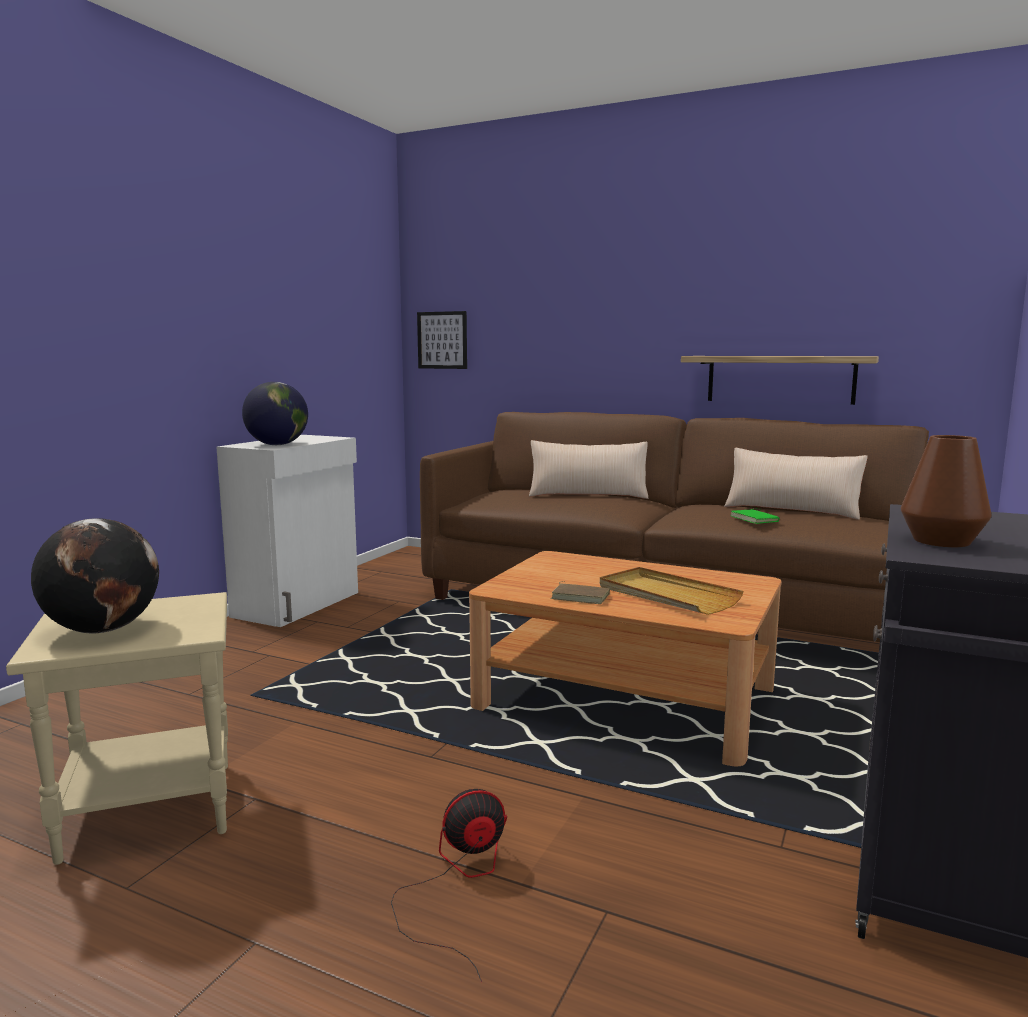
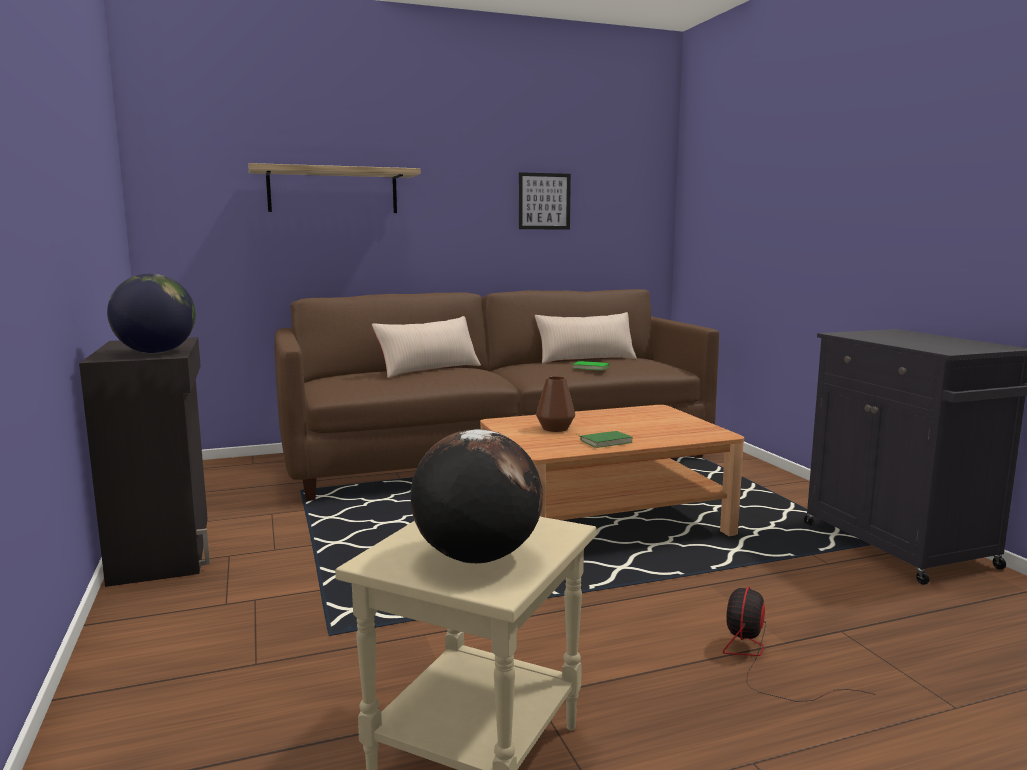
camera: 45 degrees left, 0 degrees up
(299, 604) = (165, 548): white cabinet -> black cabinet
(442, 340) = (189, 223): picture -> picture (544, 201)
(581, 596) = (605, 441): brown book -> green book
(666, 595) = (645, 428): beige tray -> none
(780, 379) = (534, 258): shelf -> shelf (333, 191)
(941, 541) = (921, 345): brown vase -> brown vase (555, 428)

